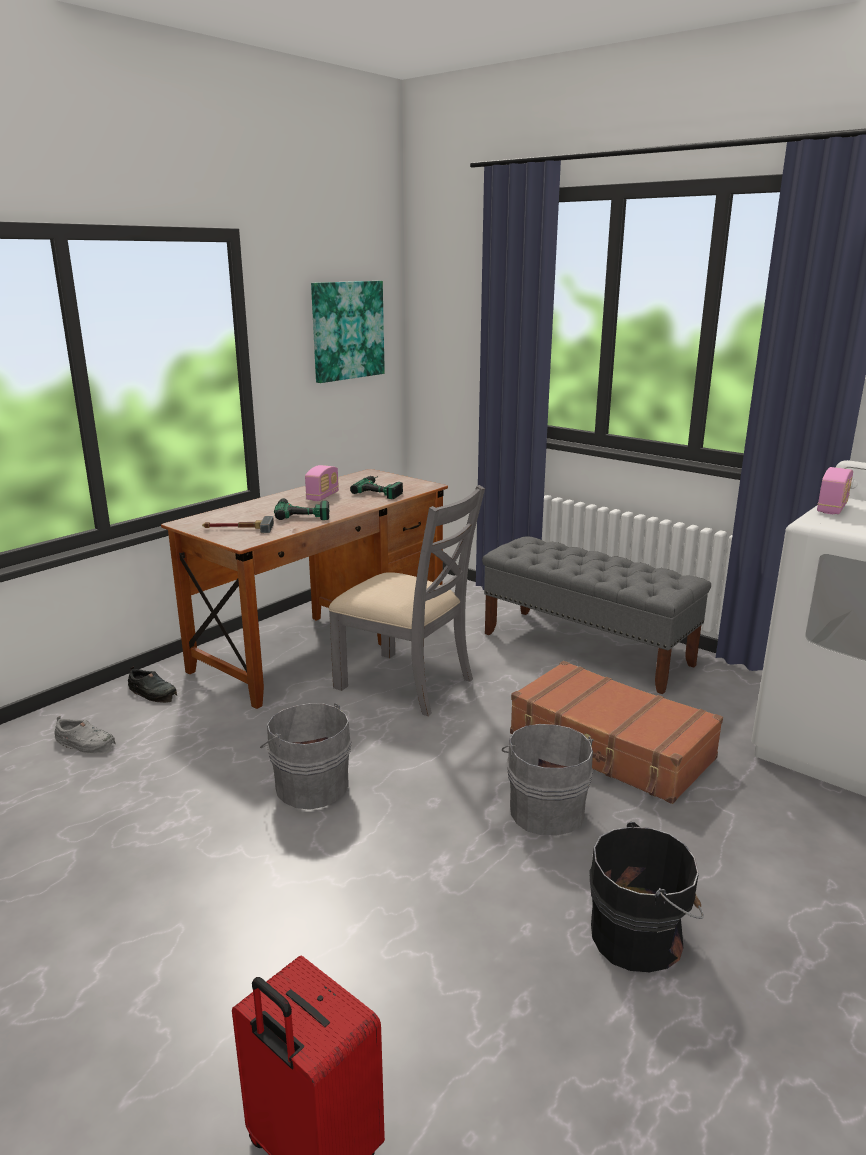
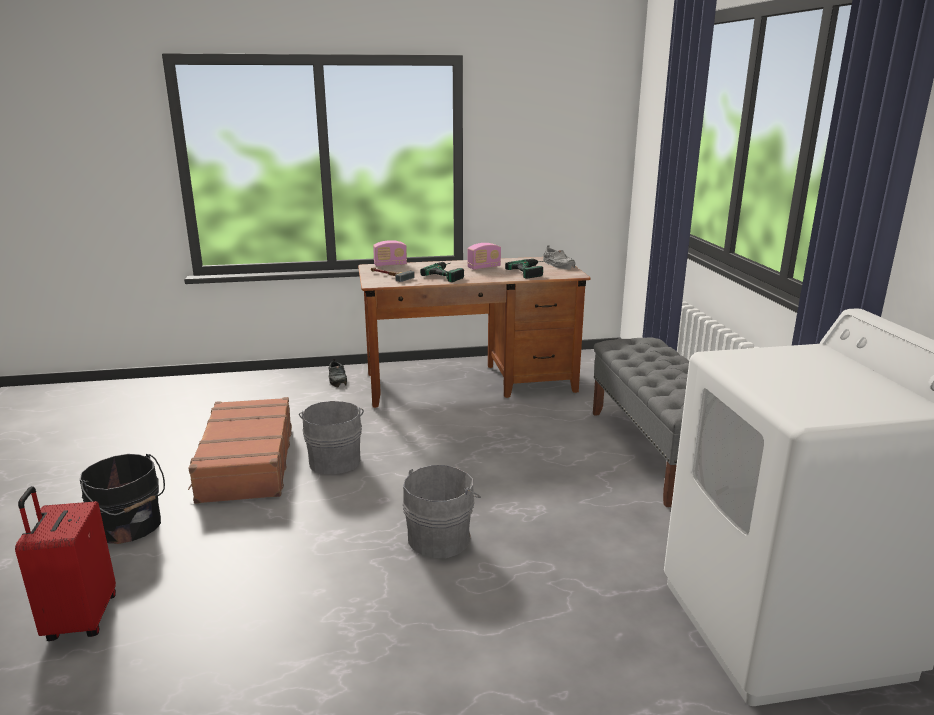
camera: 40 degrees right, 0 degrees up
(86, 743) = (271, 393): grey shoe -> grey shoe (559, 264)
(347, 330) = (566, 138): picture -> none
(406, 683) = (482, 425): grey chair -> none
(610, 747) = (554, 523): brown suitcase -> brown suitcase (246, 463)
(641, 936) = (372, 636): black bucket -> black bucket (130, 527)
(832, 508) = (778, 351): radio -> radio (390, 265)

